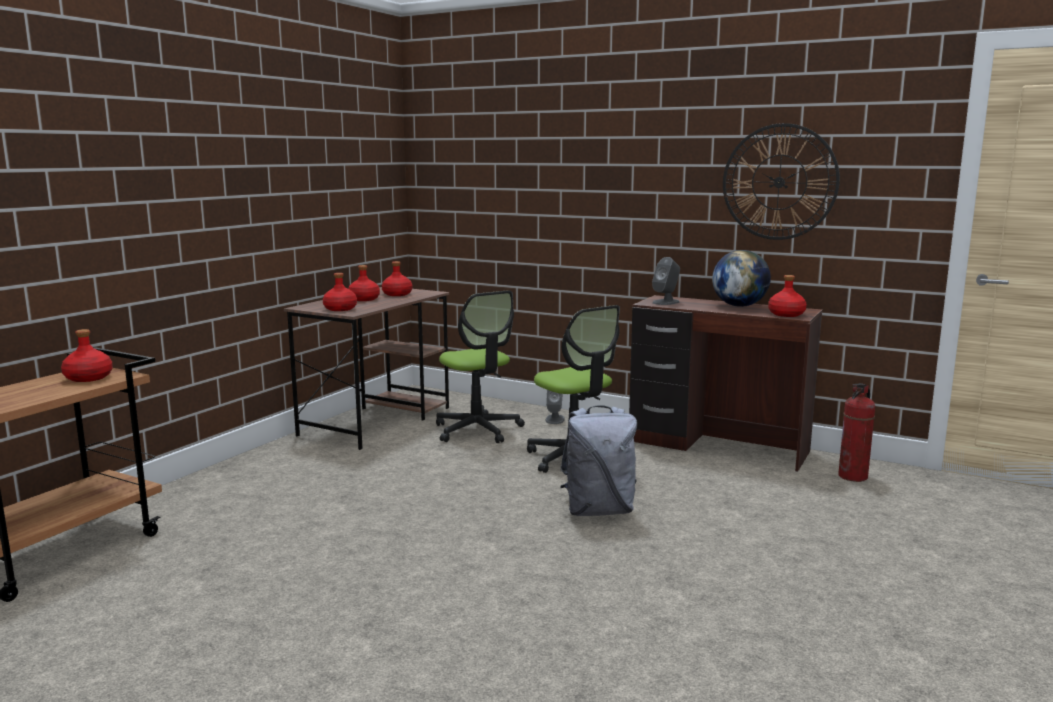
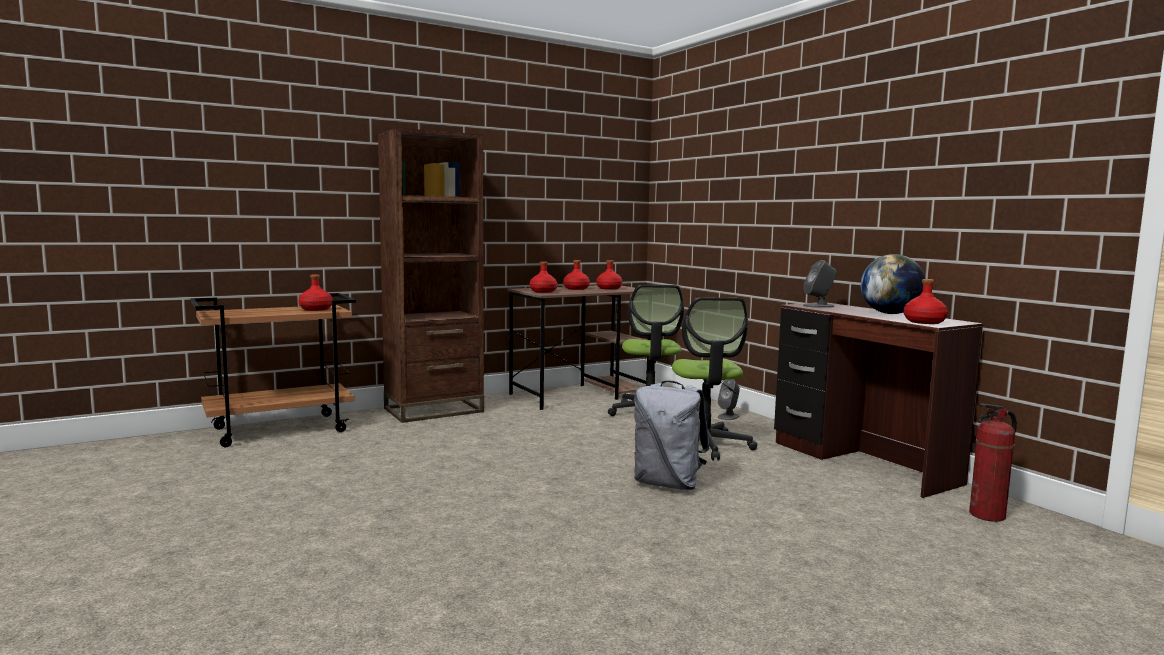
camera: 30 degrees right, 5 degrees down
(233, 477) = (434, 410): none -> brown bookcase
(779, 182) = (945, 183): wall clock -> none

